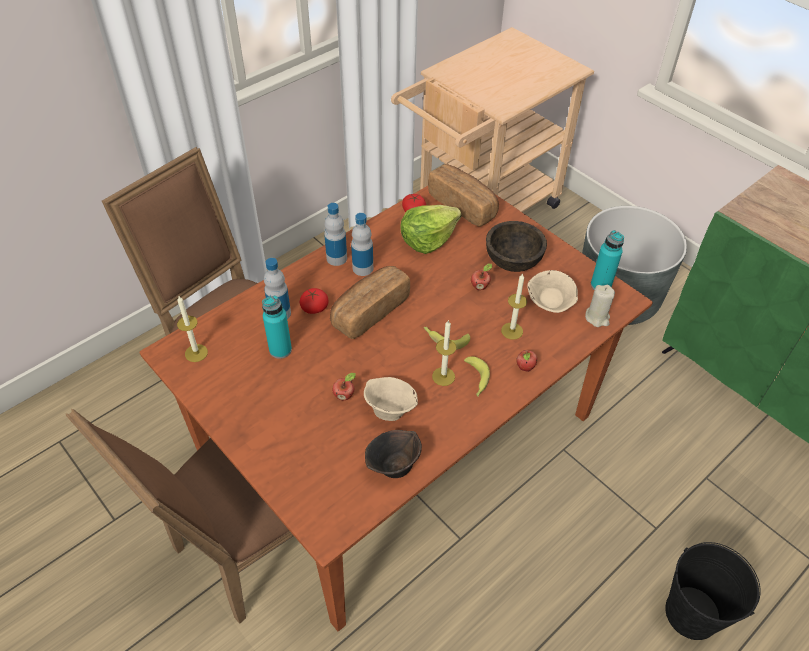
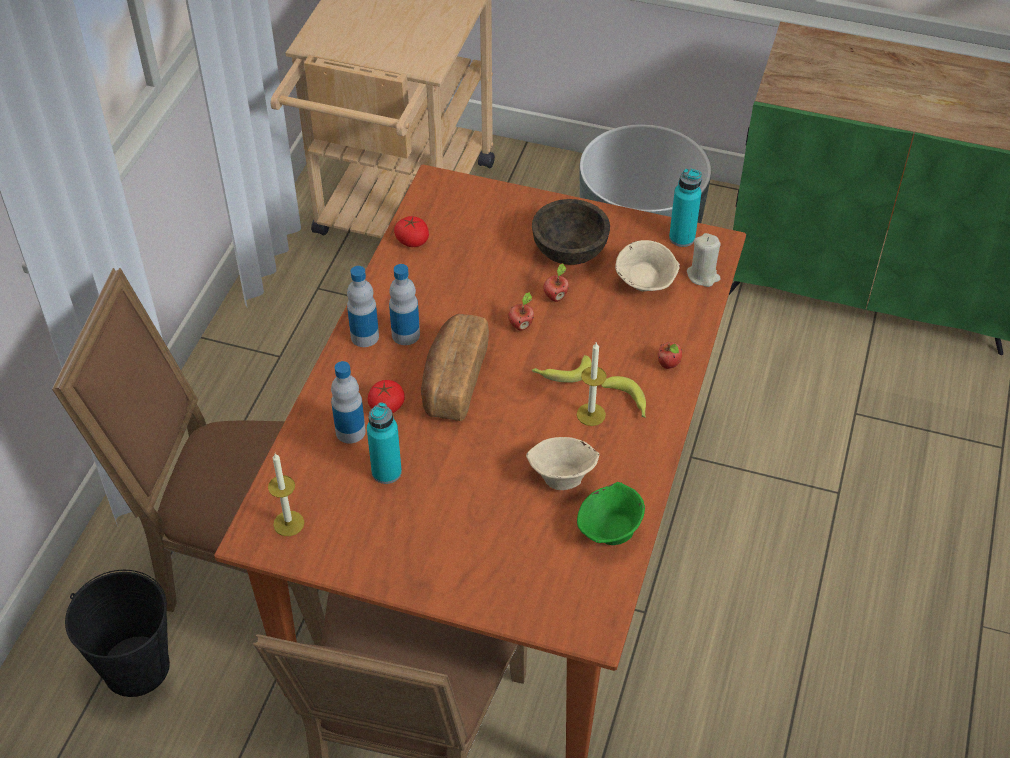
camera: 30 degrees left, 0 degrees up
(345, 395) = (501, 486): apple -> apple (521, 325)
(393, 465) = (609, 532): brown bowl -> green bowl
(428, 239) = (454, 266): lettuce -> none
(463, 205) = (464, 208): bread -> none
(512, 331) = (626, 331): candle -> none
(691, 614) = (924, 561): black bucket -> black bucket (136, 667)

